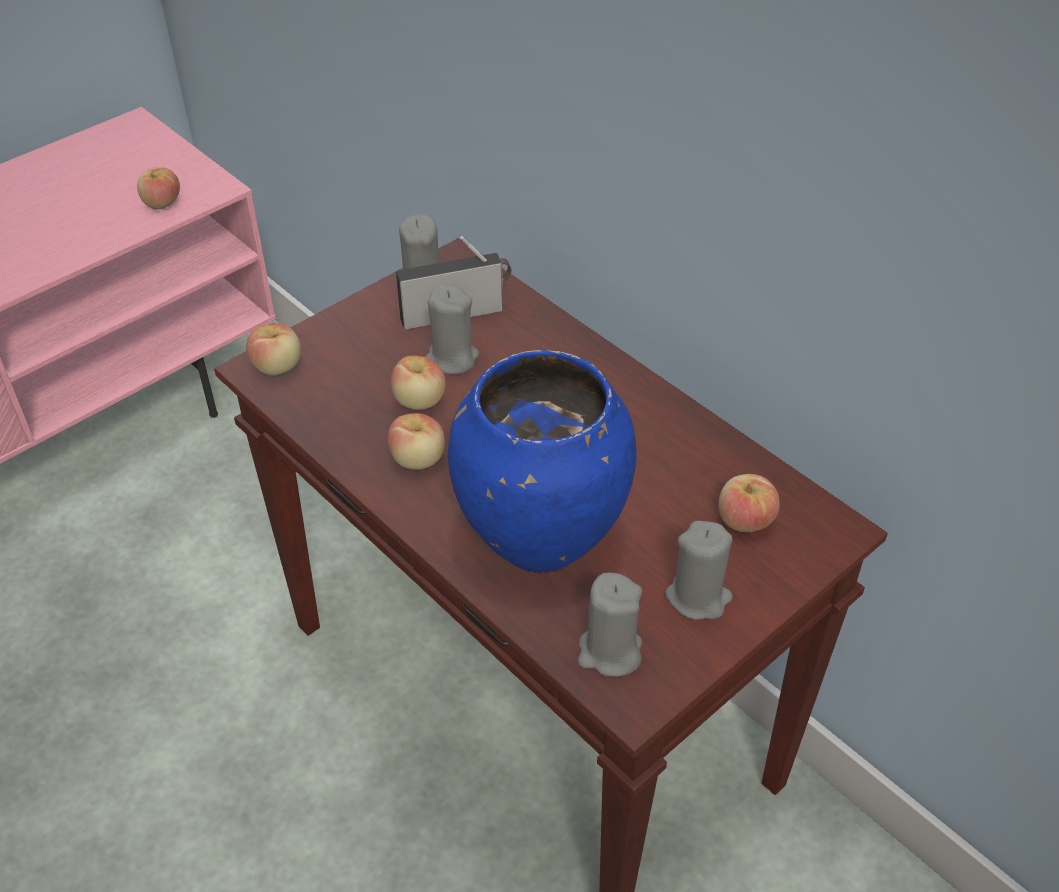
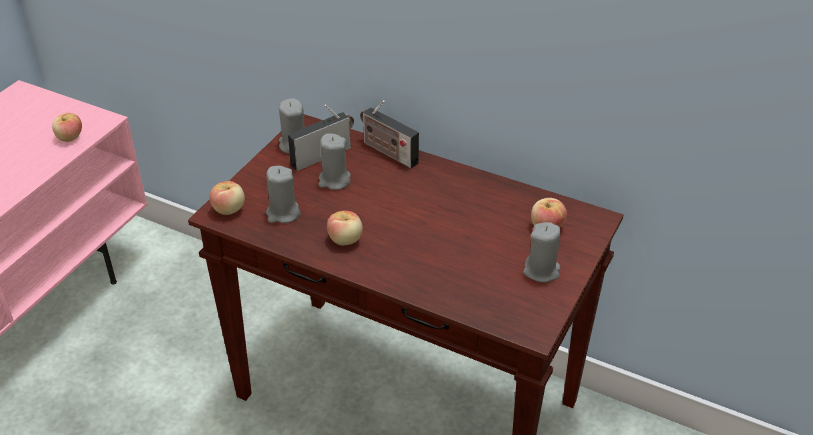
camera: 20 degrees left, 5 degrees down
(419, 401) = (328, 208): apple -> none
(538, 540) = (439, 264): blue vase -> none
(554, 330) = (387, 152): none -> radio
(609, 652) = (508, 310): grey candle -> grey candle (283, 213)

